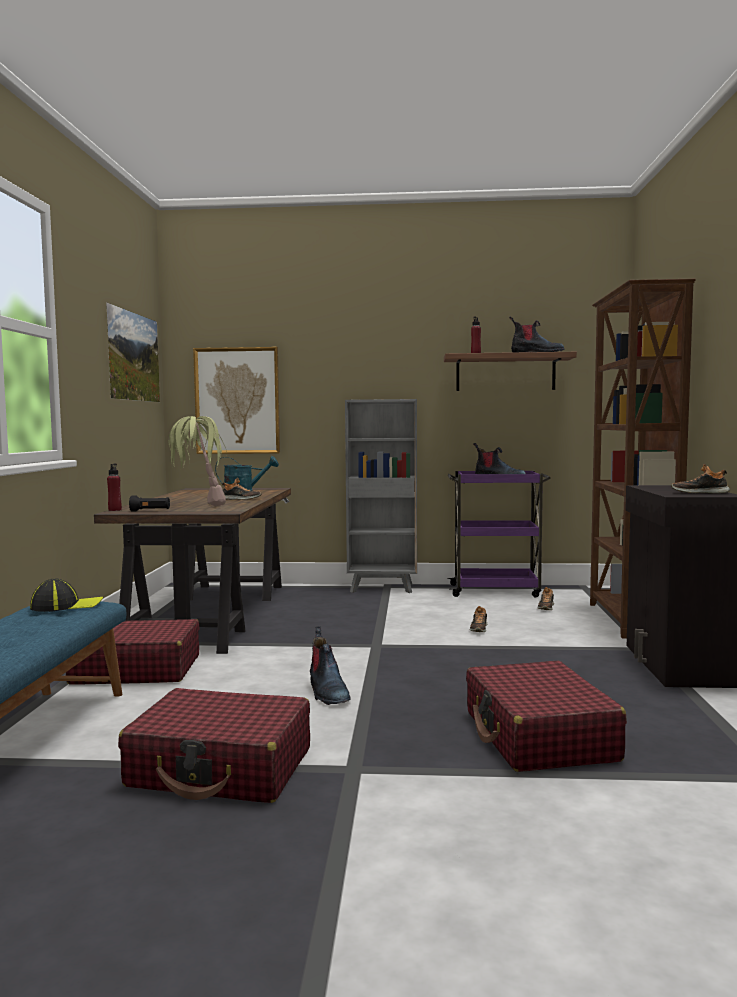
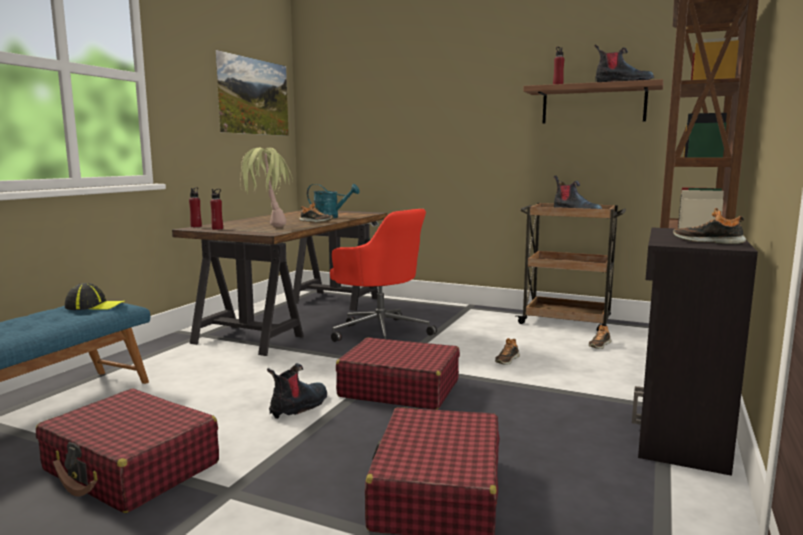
camera: 20 degrees right, 5 degrees up
(136, 669) = (184, 361): red suitcase -> red suitcase (399, 388)
(150, 511) = (217, 229): black flashlight -> red bottle
(237, 401) = (350, 134): picture -> none
(325, 618) = (380, 332): none -> red office chair
(327, 692) = (299, 406): boot -> boot turned 150 degrees counterclockwise
(383, 588) = (463, 308): grey bookcase -> none
(496, 591) = (567, 322): purple cart -> brown cart

